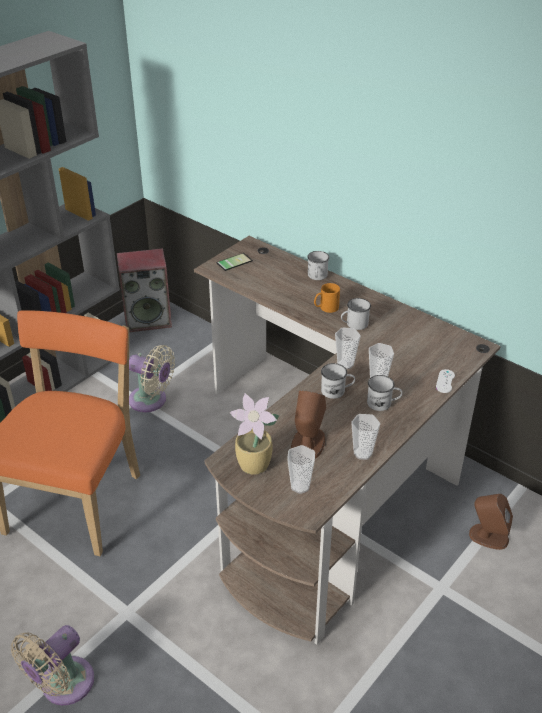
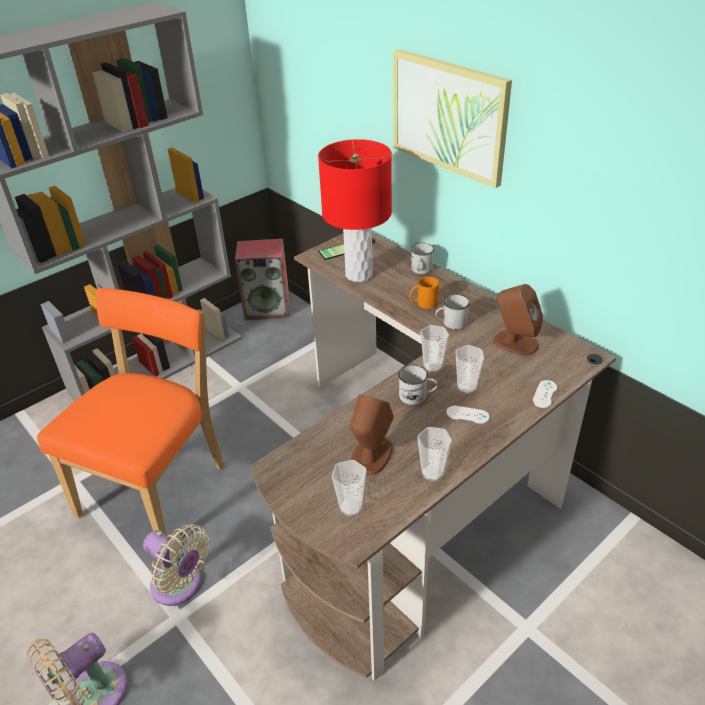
camera: 10 degrees right, 0 degrees up
(151, 401) = (253, 389): beige fan -> beige fan (180, 586)
(255, 466) = (305, 477): potted plant -> none
(261, 283) = (359, 274): none -> red table lamp
(342, 138) = (449, 116): none -> picture
(383, 403) = (467, 415): white mug -> white game controller
(488, 536) = (589, 571): brown speaker -> brown speaker (514, 343)

